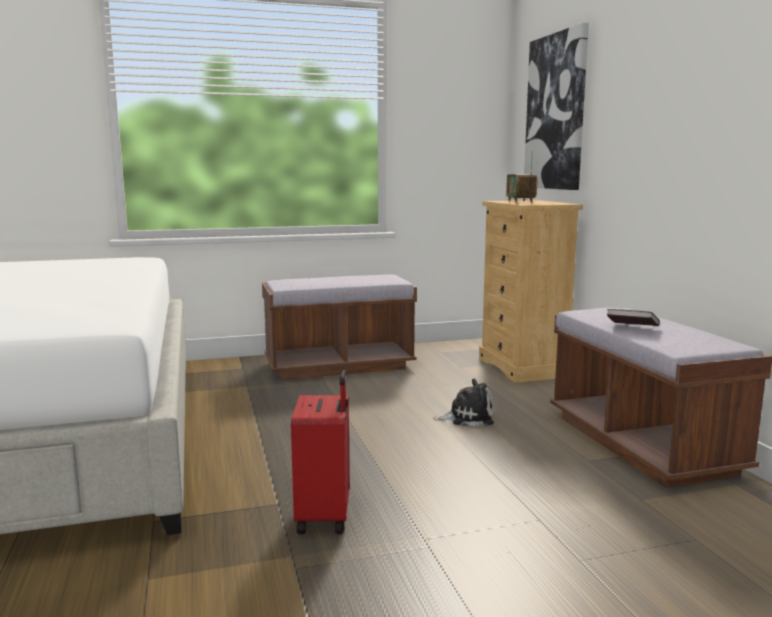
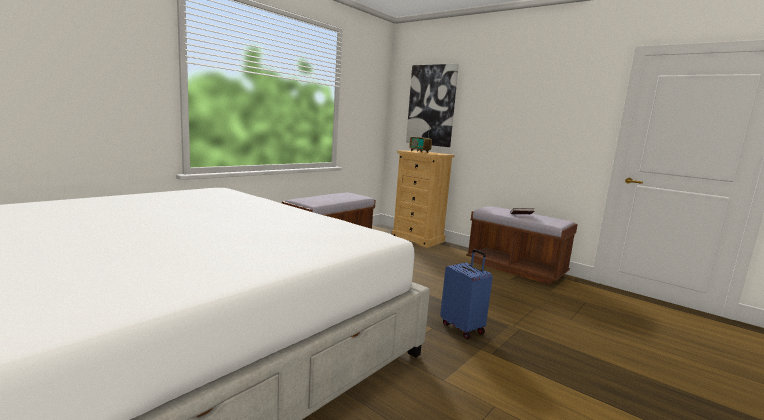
camera: 35 degrees left, 0 degrees up
(325, 516) = (463, 328): red suitcase -> blue suitcase
(467, 417) = (437, 268): plush toy -> none

